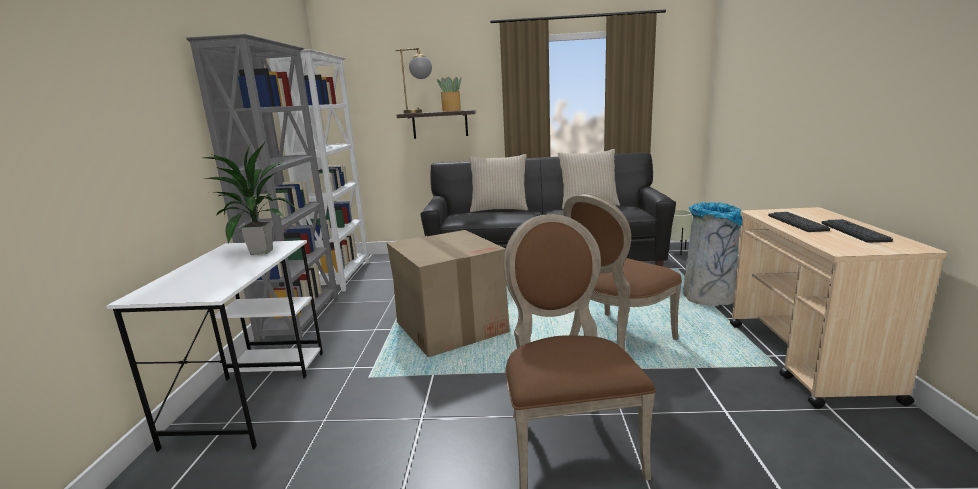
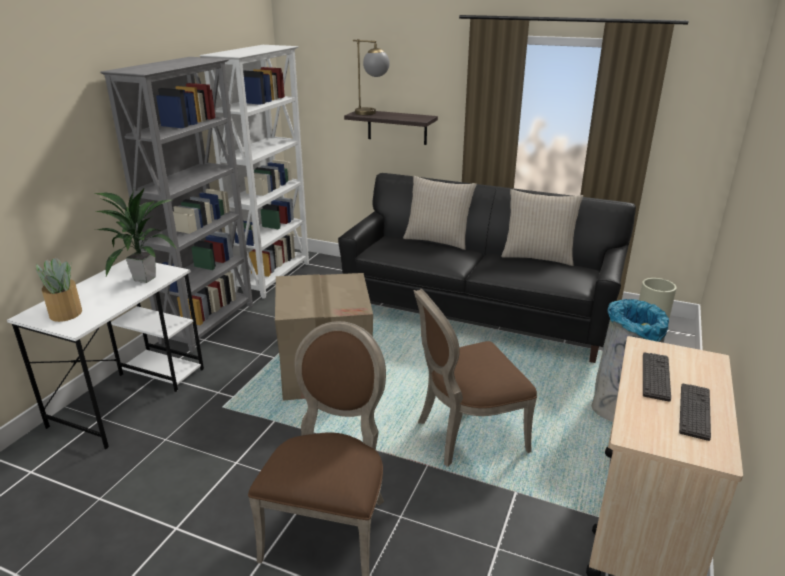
camera: 20 degrees right, 10 degrees up
(451, 111) = (405, 117): potted plant -> potted plant (65, 313)

